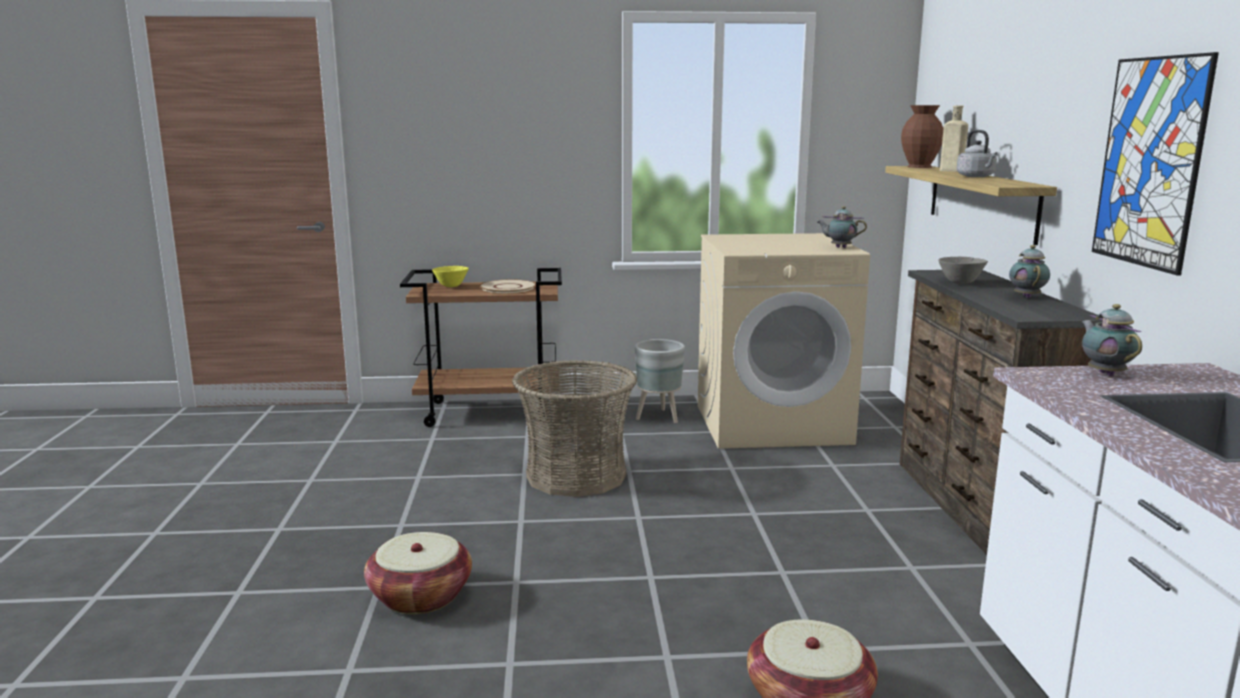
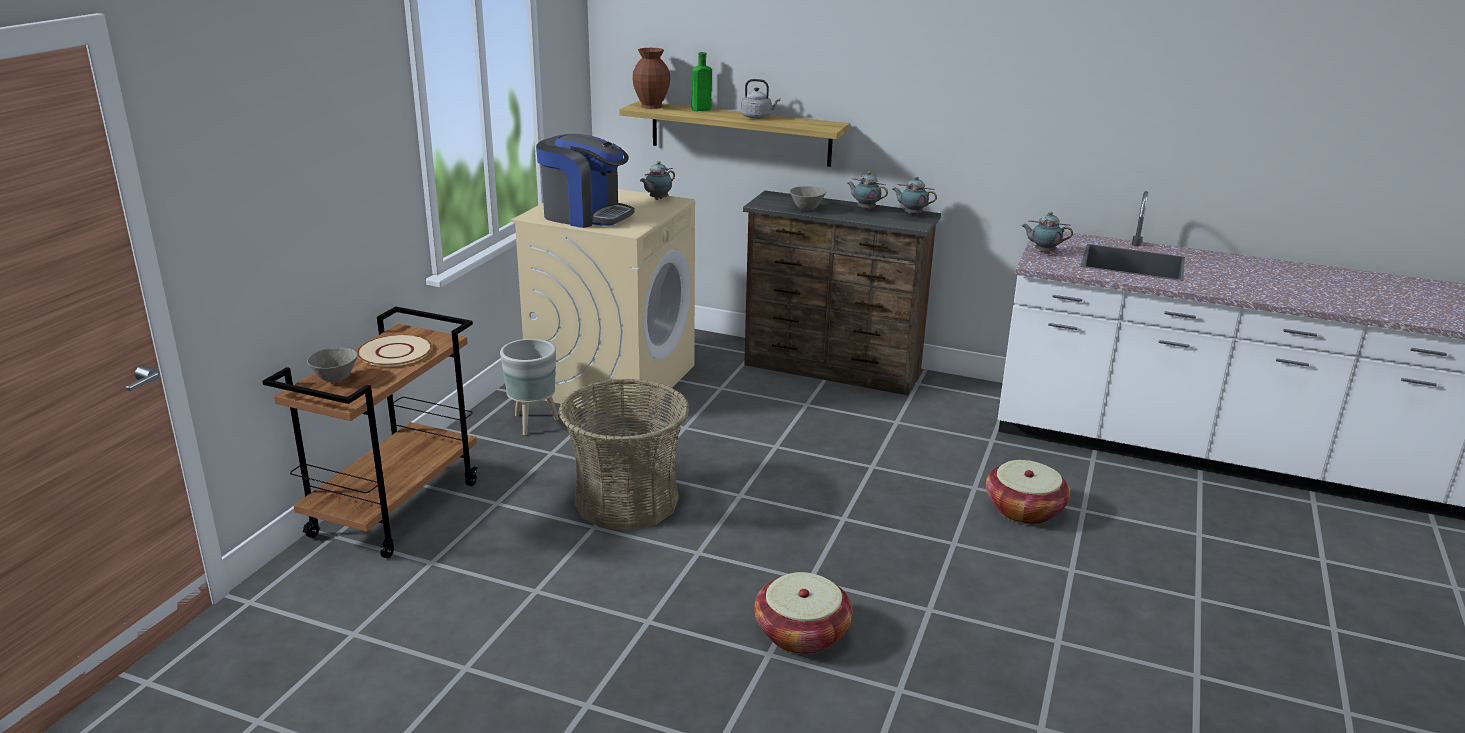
camera: 65 degrees left, 10 degrees up
(451, 286) = (335, 379): yellow bowl -> grey bowl
(750, 242) = (585, 215): none -> coffee machine
(949, 171) = (700, 110): beige bottle -> green bottle
(1064, 311) = (911, 214): none -> teapot
(1150, 162) = (953, 108): picture -> none

